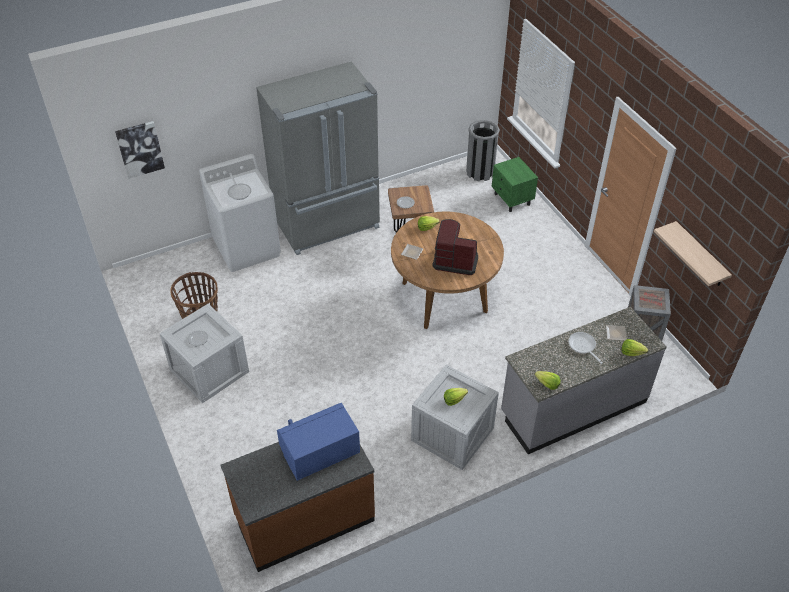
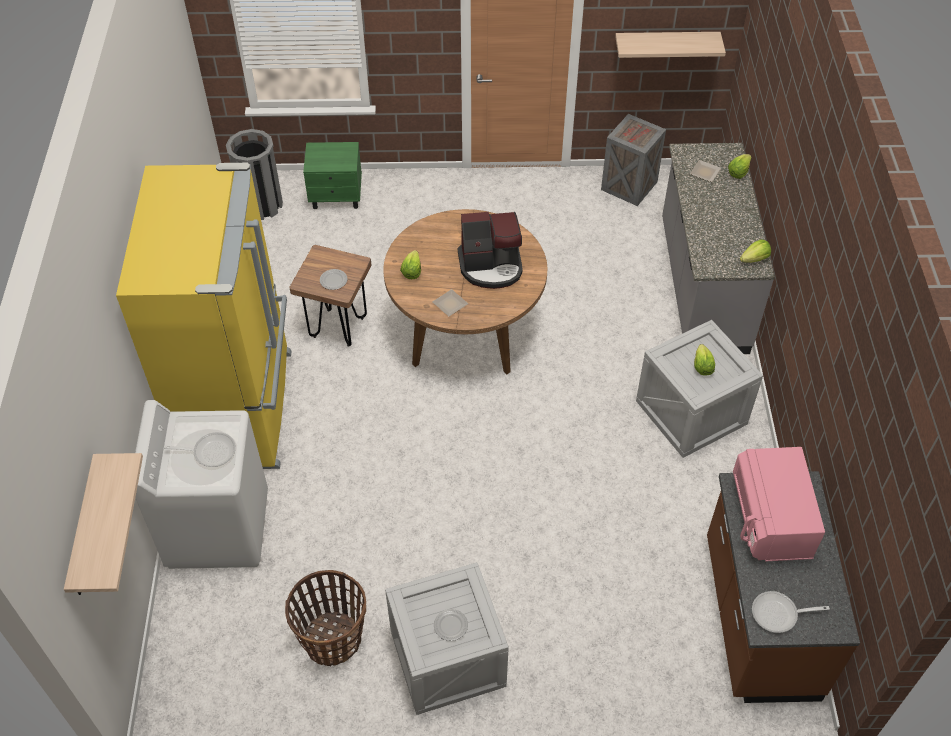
camera: 65 degrees left, 5 degrees up
(140, 149) = (84, 530): picture -> shelf
(319, 451) = (769, 519): blue microwave -> pink microwave
(328, 224) = (241, 408): grey fridge -> yellow fridge
(455, 260) = (491, 267): coffee machine -> coffee machine turned 135 degrees counterclockwise
(583, 346) = (711, 206): frying pan -> frying pan (778, 614)

